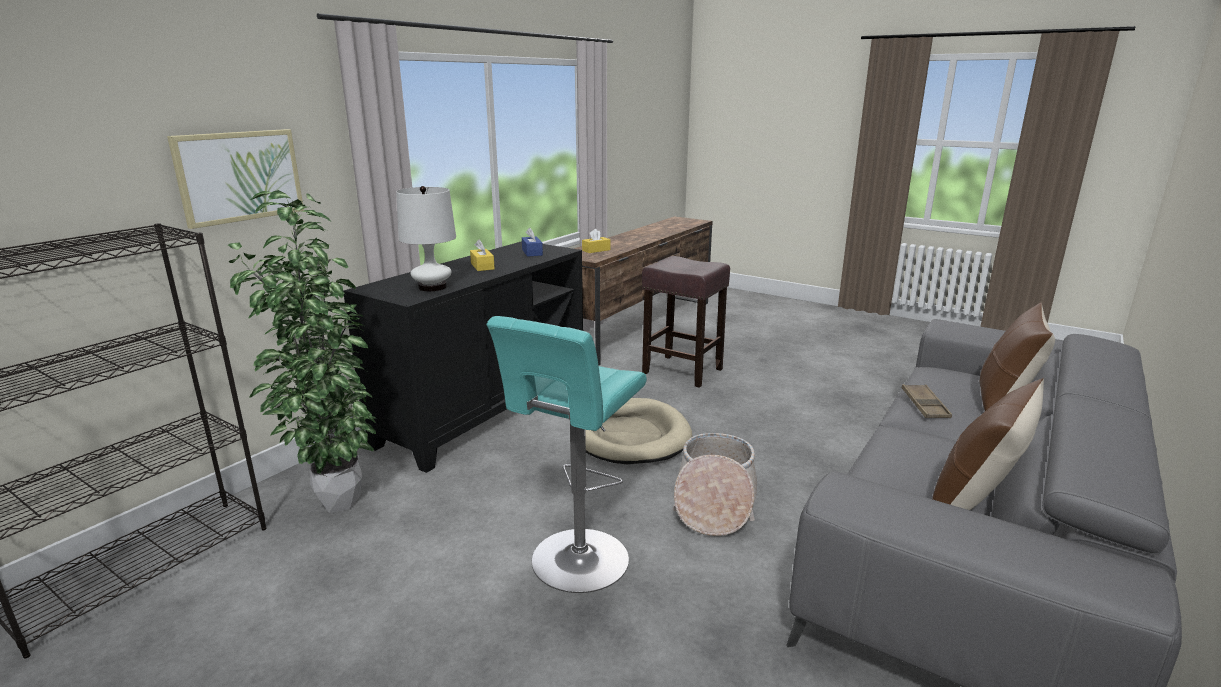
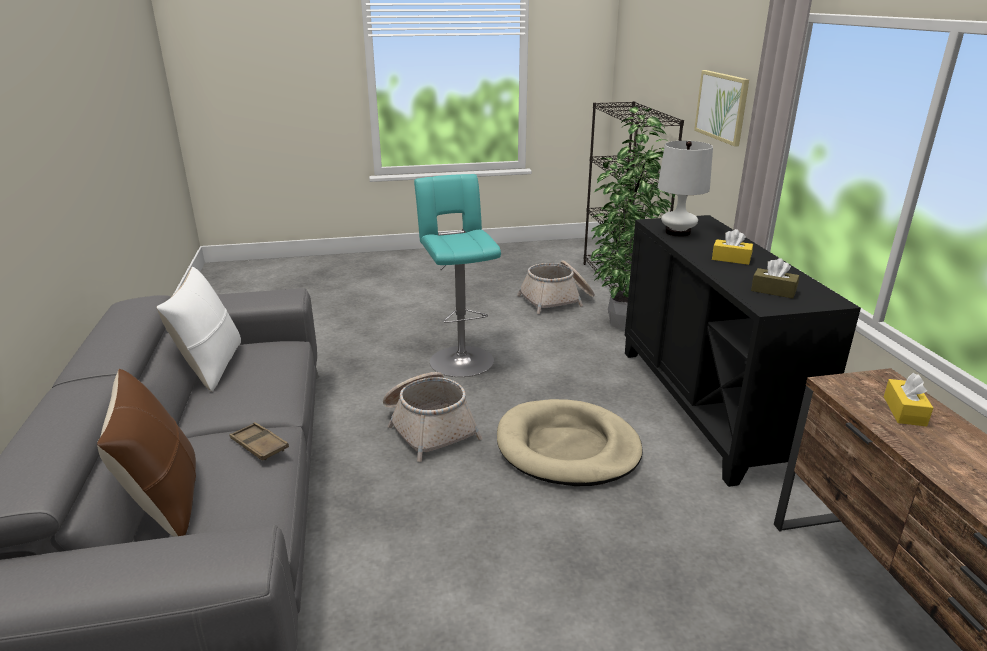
camera: 135 degrees right, 5 degrees up
(282, 590) = (557, 300): none -> basket
(532, 252) = (773, 291): blue tissue box -> brown tissue box
(681, 371) = (688, 588): brown stool -> none
(974, 503) = (211, 367): brown pillow -> white pillow

